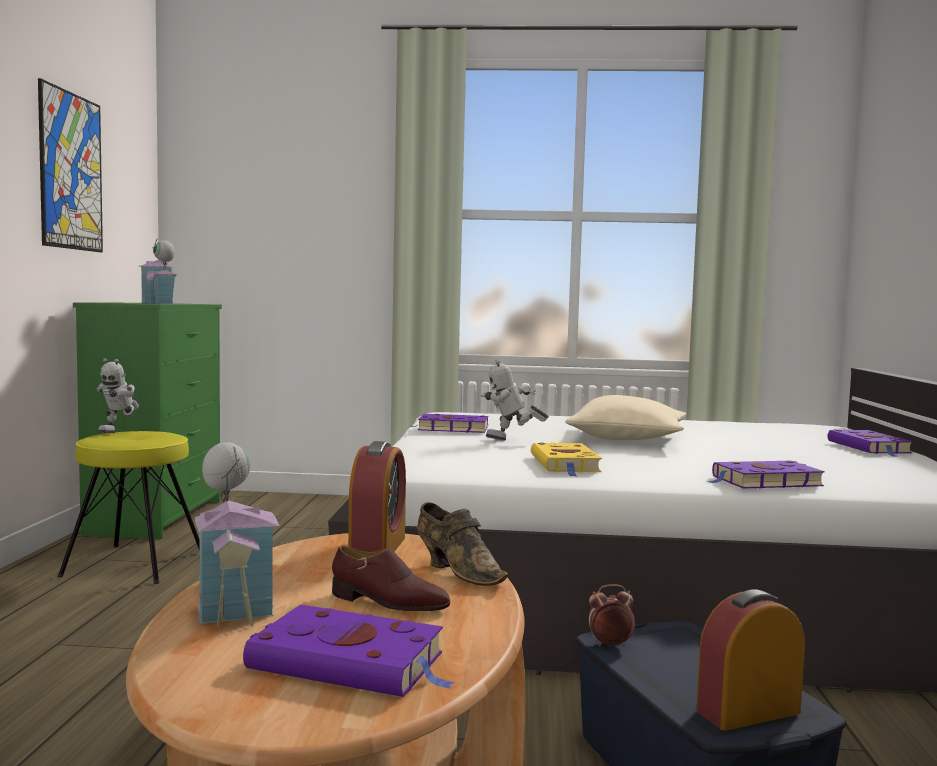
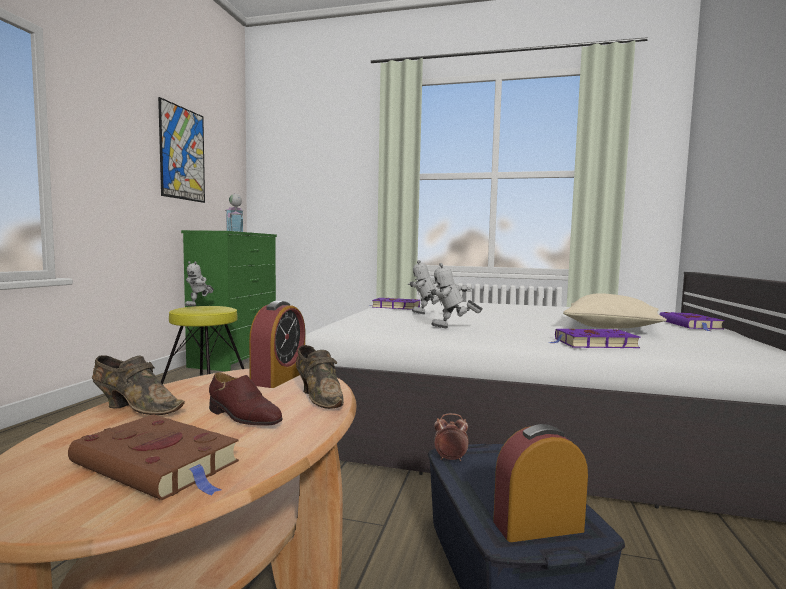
camera: 10 degrees right, 0 degrees up
(233, 599) = (136, 408): toy house -> brown shoe
(352, 663) = (159, 464): purple book -> brown book
(566, 465) = (451, 329): yellow book -> toy robot
(627, 438) = (509, 315): beige pillow -> beige pillow (611, 327)

